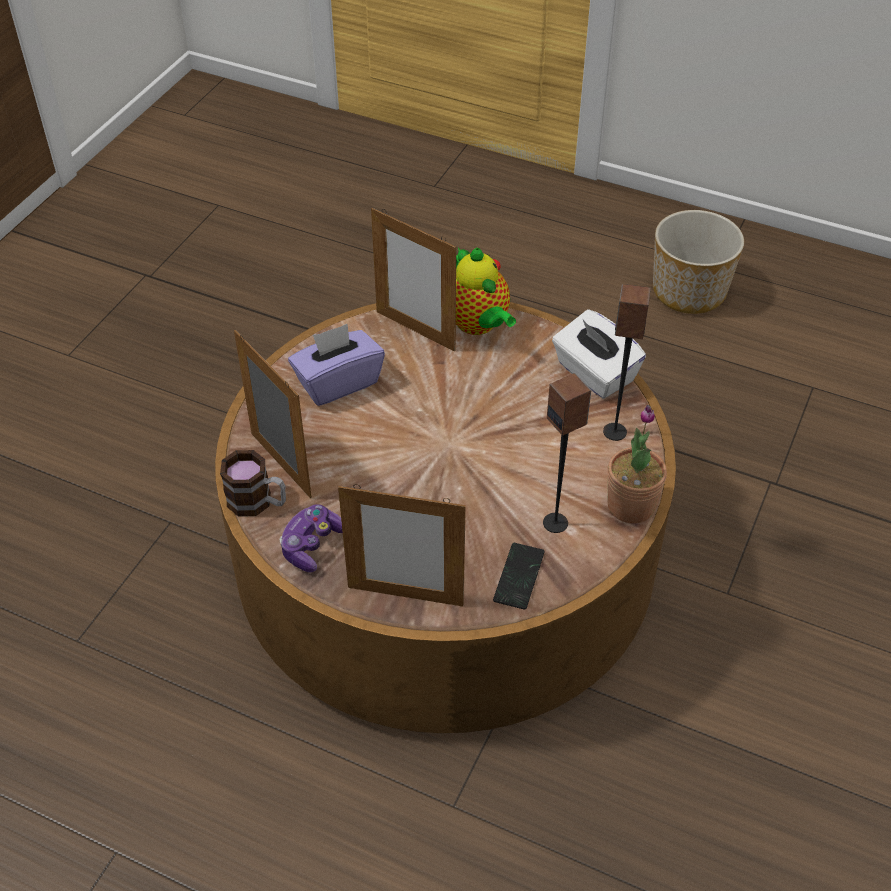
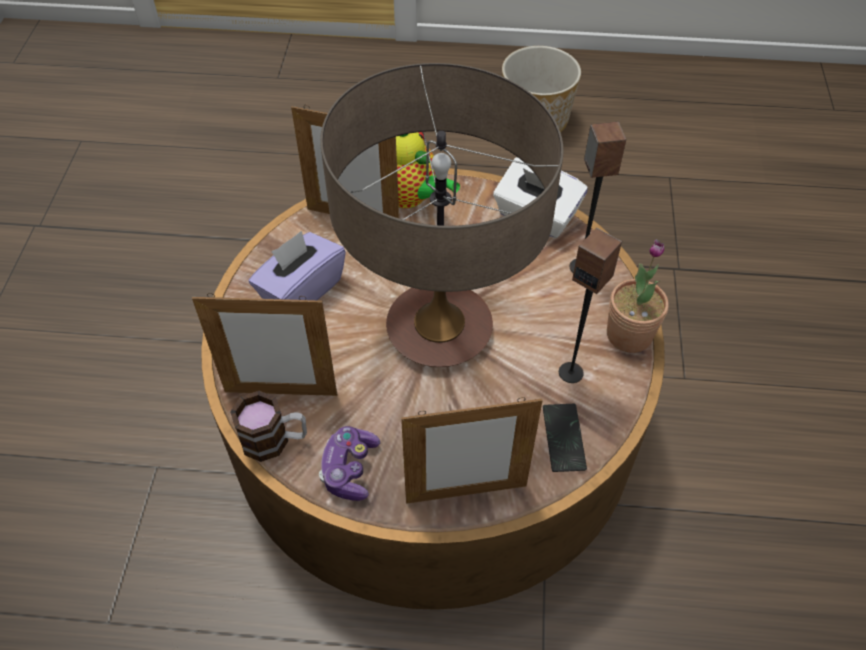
camera: 20 degrees left, 5 degrees up
(280, 465) = (281, 393): picture frame -> picture frame turned 150 degrees clockwise
(449, 451) = (439, 330): none -> table lamp

